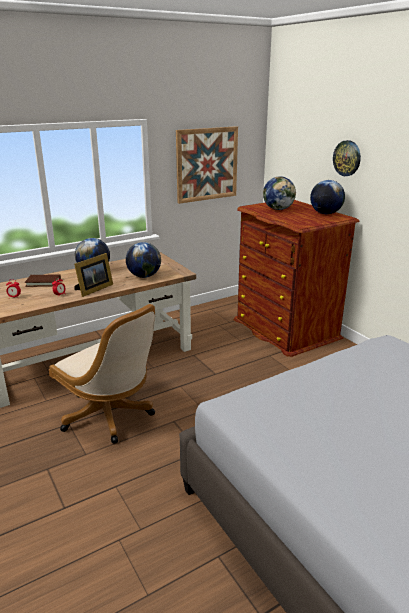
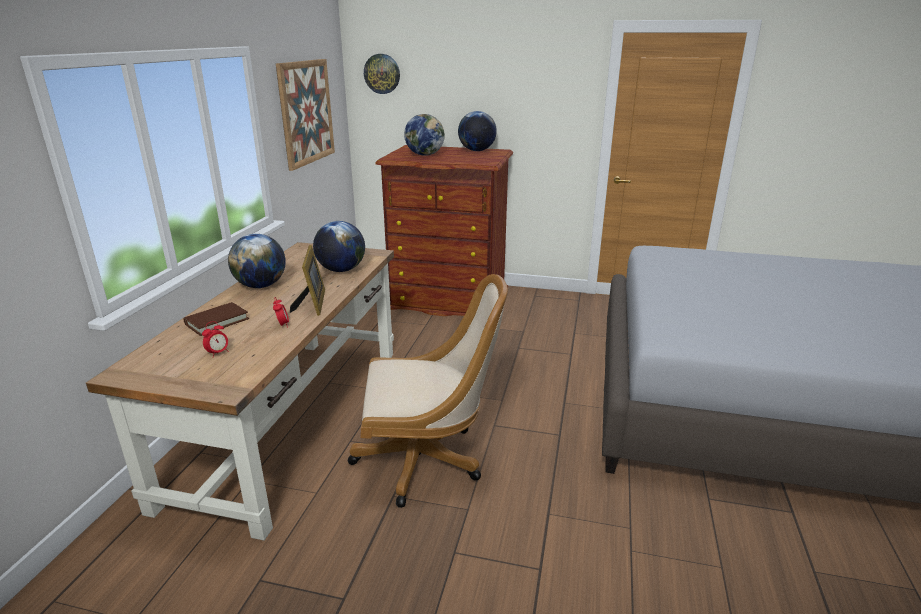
camera: 45 degrees left, 0 degrees up
(347, 158) = (484, 85): wall clock -> wall clock (382, 74)

